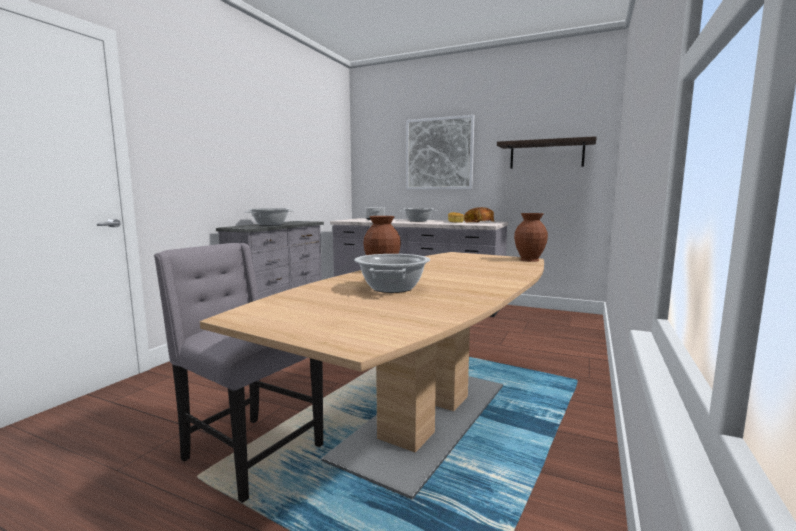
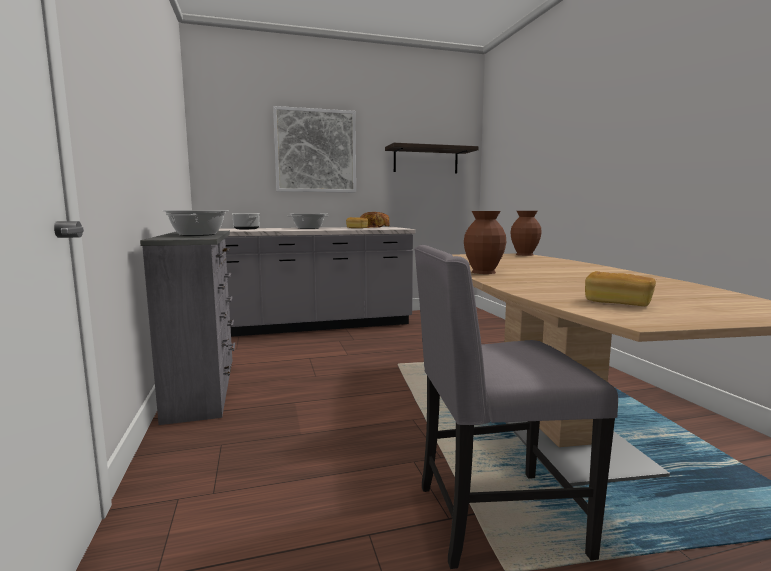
camera: 40 degrees left, 0 degrees up
(304, 306) = (617, 303): none -> bread
(392, 288) = (578, 282): cooking pot -> none

